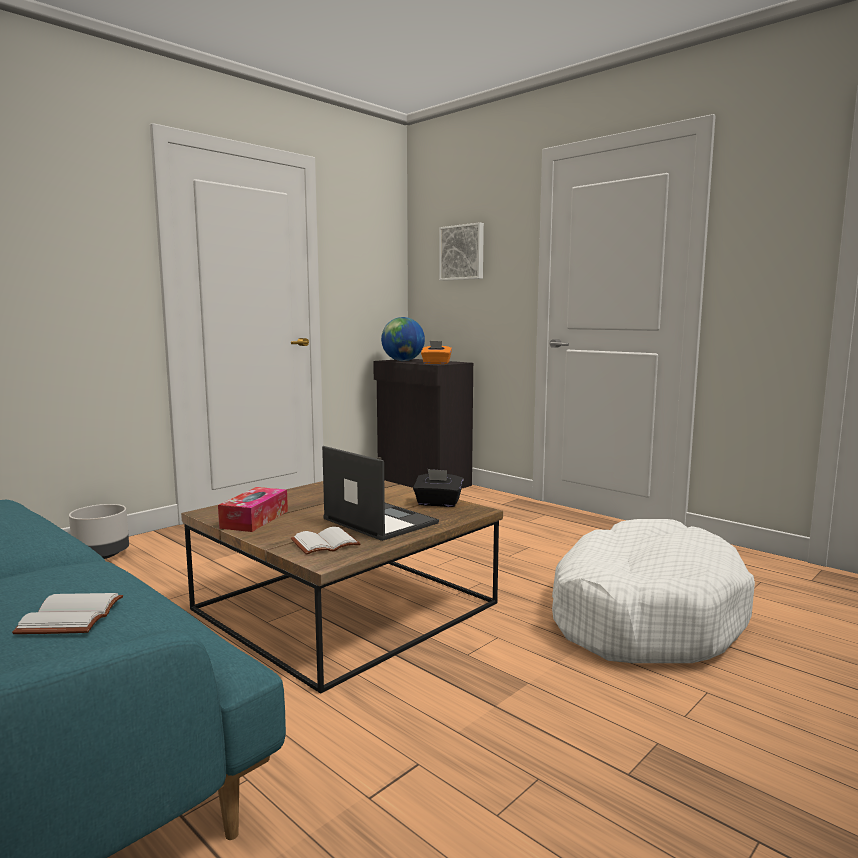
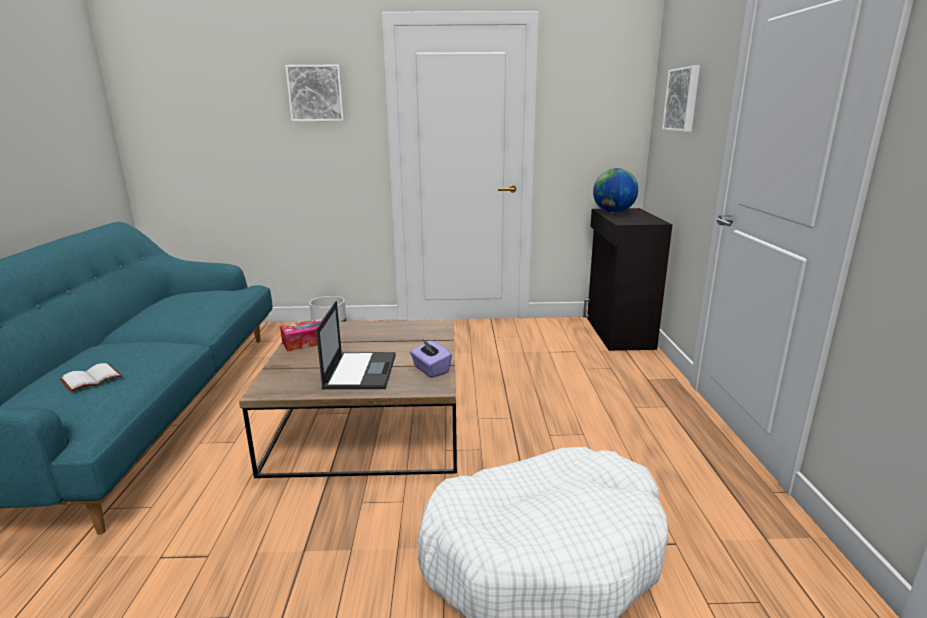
camera: 45 degrees right, 10 degrees up
(60, 212) = (316, 93): none -> picture
(325, 543) = (294, 377): white book -> none
(436, 363) = (626, 221): orange tissue box -> none
(438, 503) = (430, 370): black tissue box -> purple tissue box

